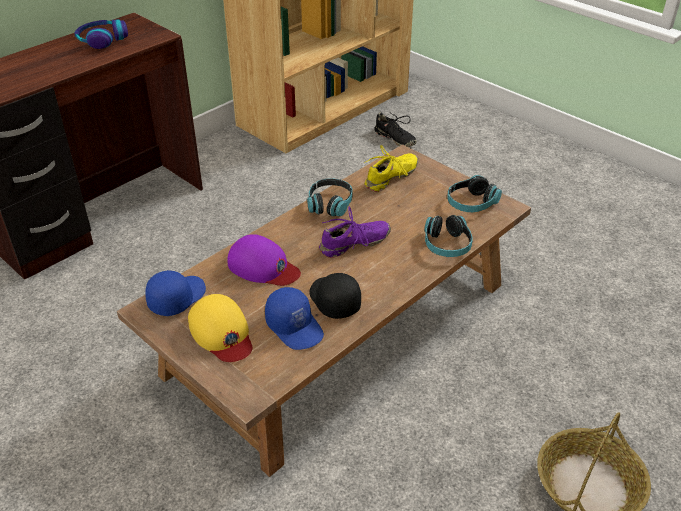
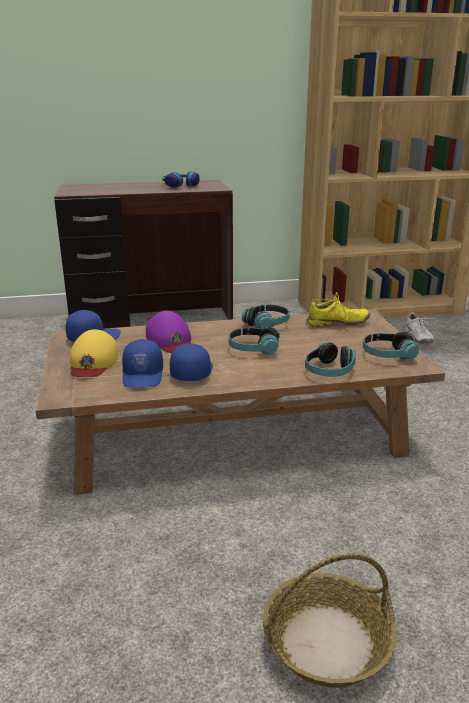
camera: 35 degrees right, 15 degrees down
(333, 300) = (191, 371): black cap -> blue cap
(354, 244) = (253, 348): purple shoe -> headphones
(394, 139) = (418, 337): black shoe -> white shoe

